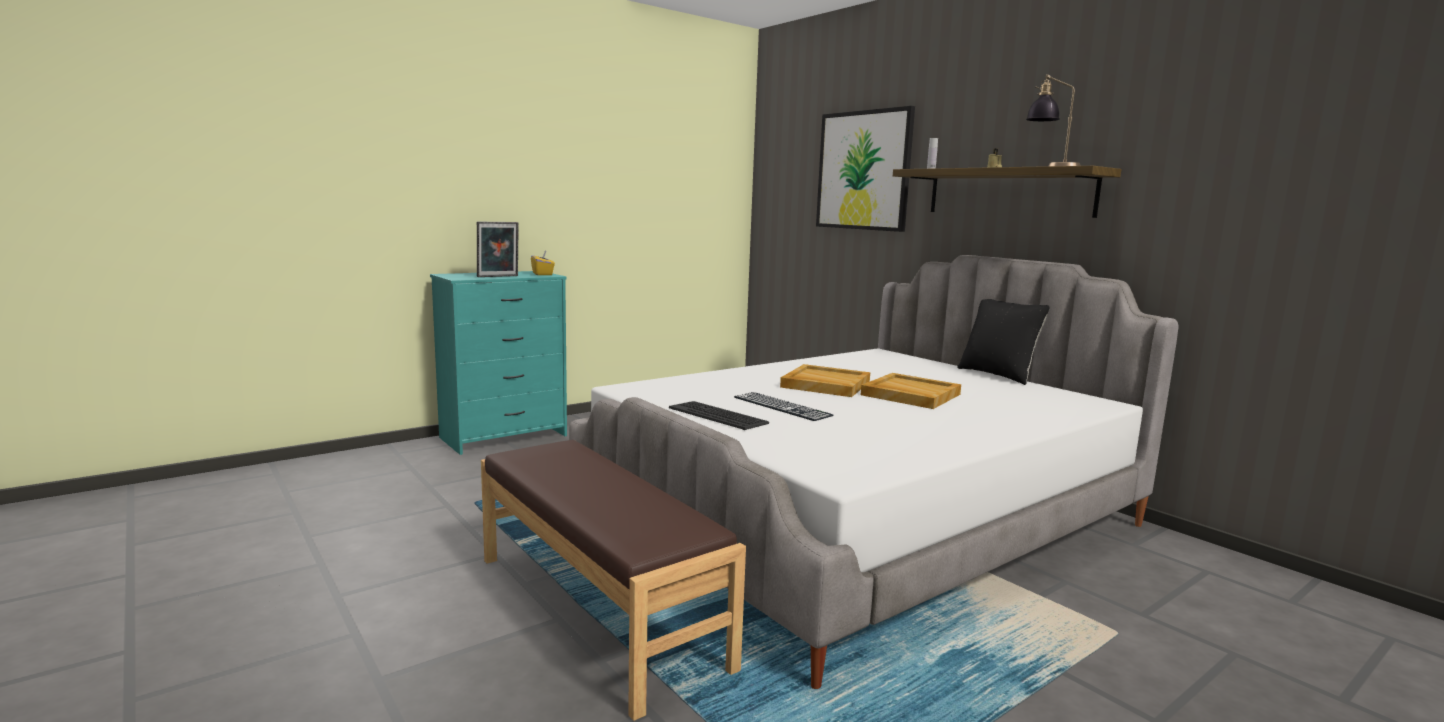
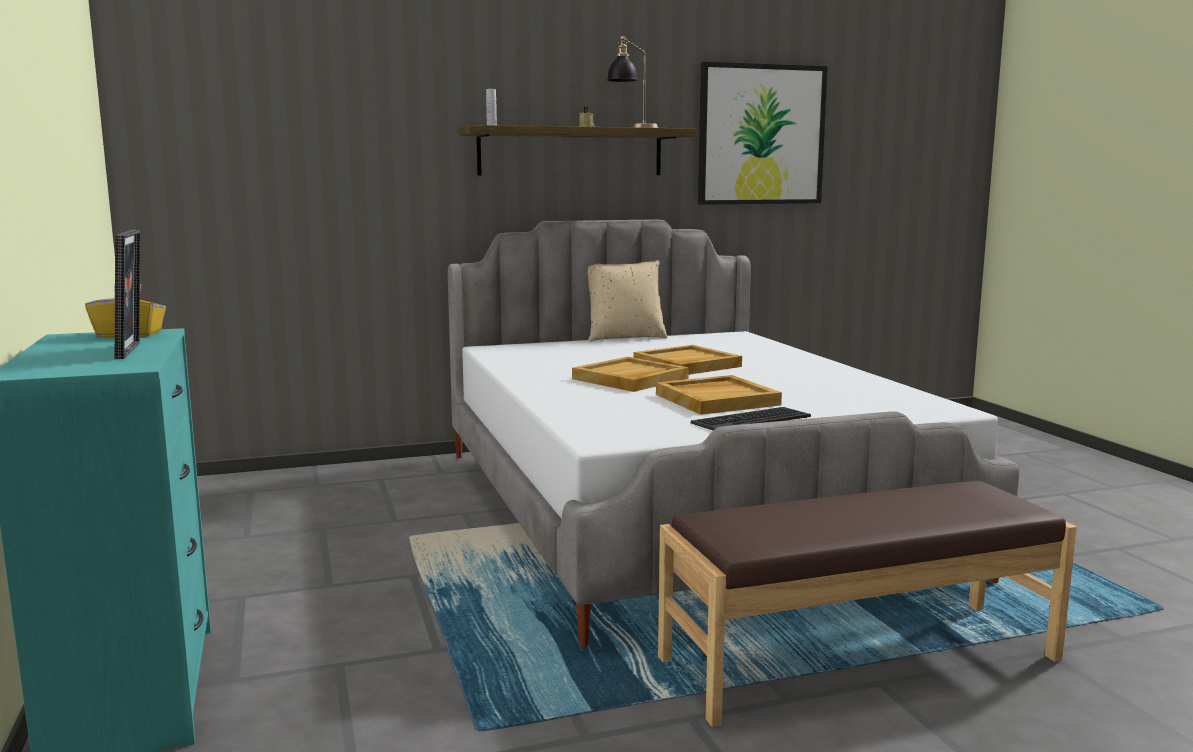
camera: 70 degrees left, 0 degrees up
(782, 406) = (717, 399): keyboard -> beige tray
(863, 170) = (361, 123): picture -> picture (761, 135)
(998, 375) = (624, 338): black pillow -> beige pillow

